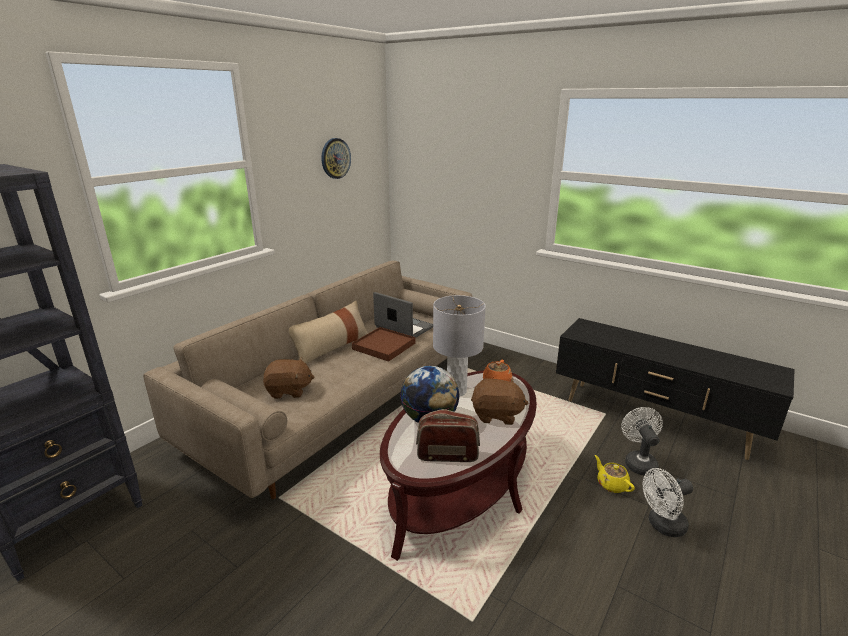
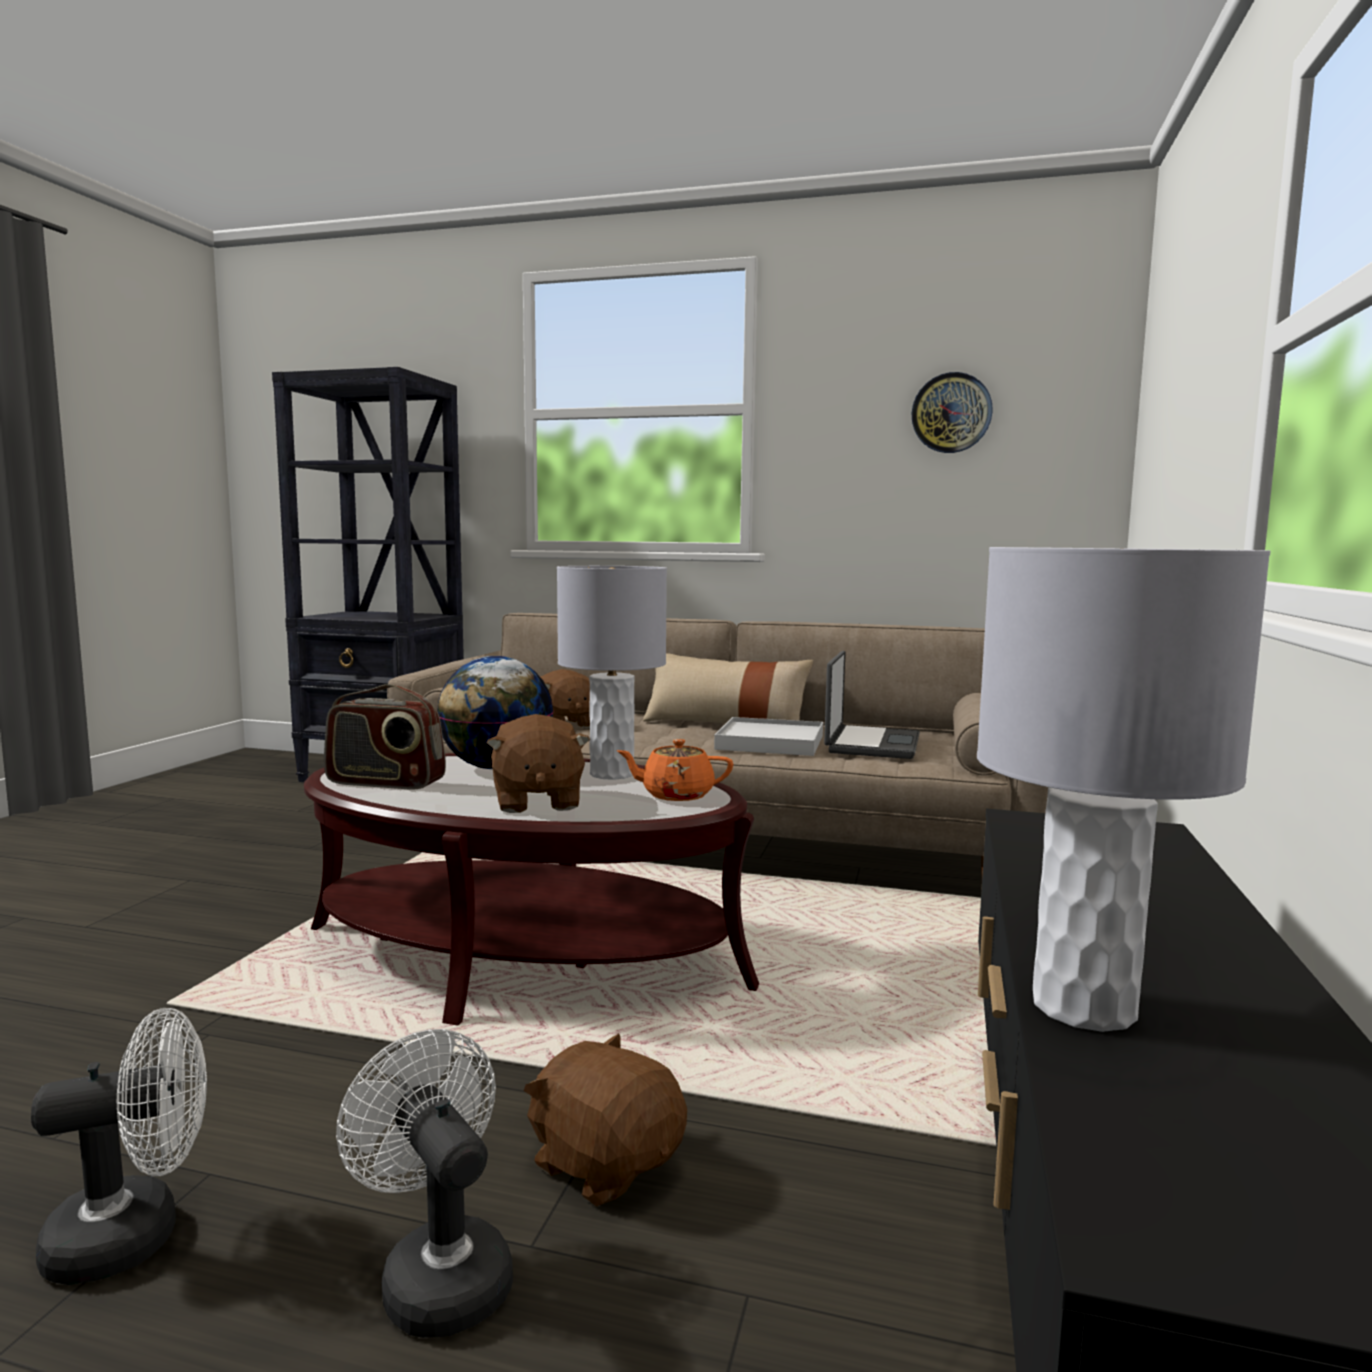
camera: 70 degrees right, 15 degrees down
(384, 346) = (770, 742): brown tray -> white tray
(447, 455) = (385, 782): radio -> radio turned 120 degrees clockwise
(611, 484) = (606, 1163): yellow teapot -> brown plush toy
(638, 462) = (761, 1227): white fan -> white fan (135, 1235)
(702, 367) = (1084, 1008): none -> grey table lamp

